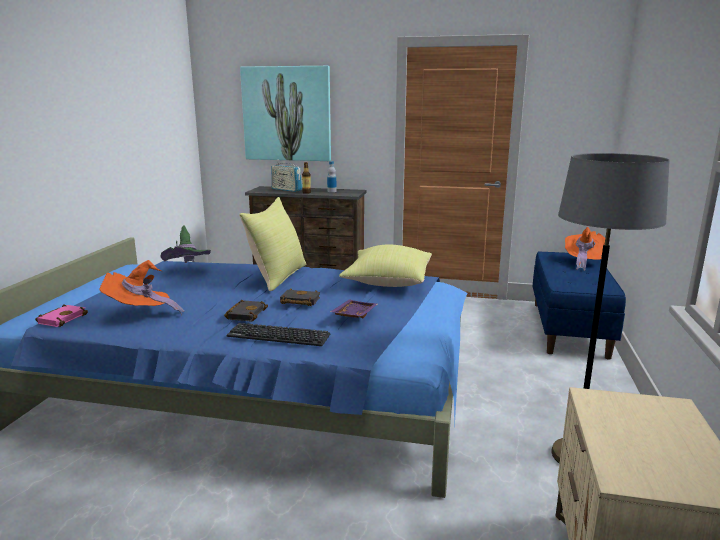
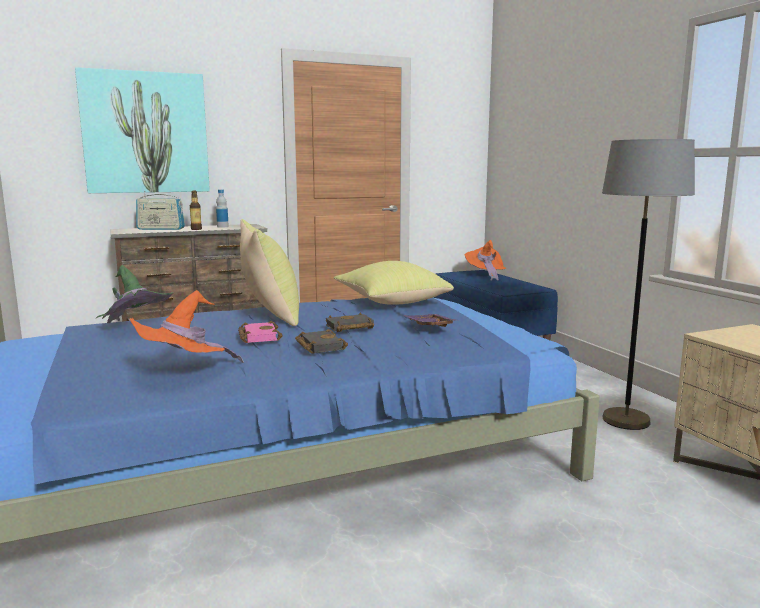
camera: 35 degrees left, 5 degrees down
(62, 318) = (66, 401): pink book -> pink book (258, 336)
(278, 336) = (400, 354): keyboard -> none

